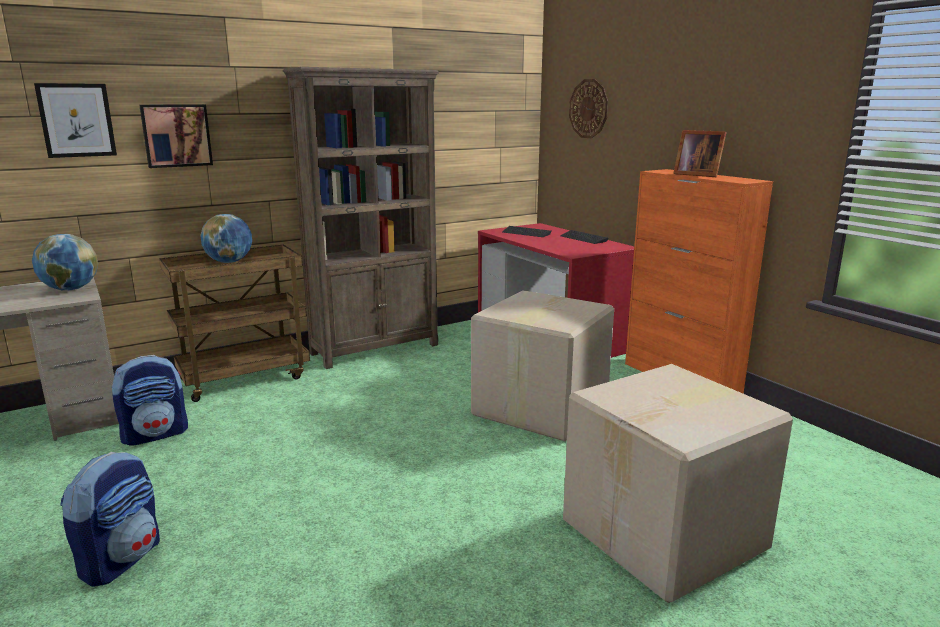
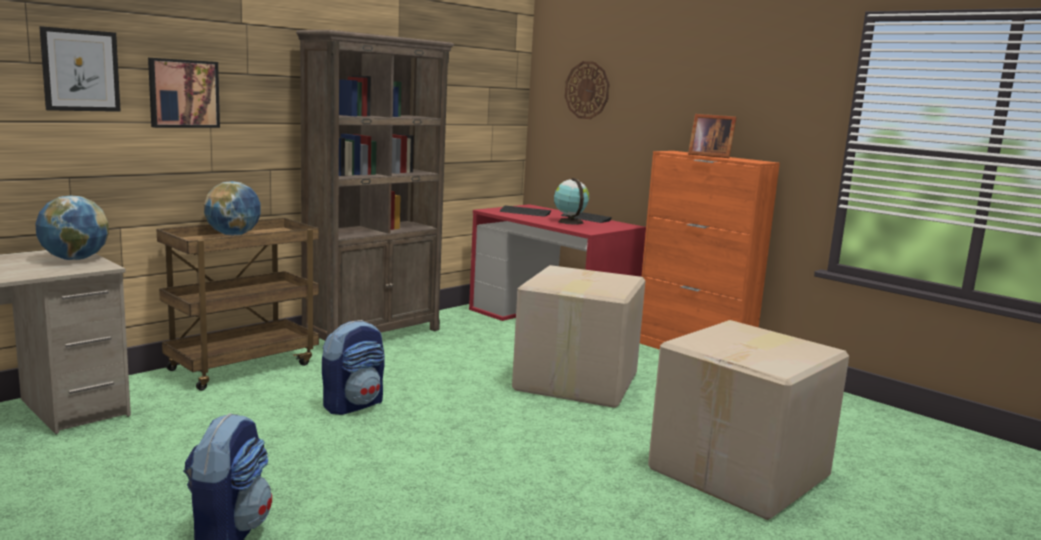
camera: 15 degrees left, 5 degrees down
(156, 434) = (178, 422): backpack -> backpack (353, 405)
(562, 243) = (569, 222): none -> globe

